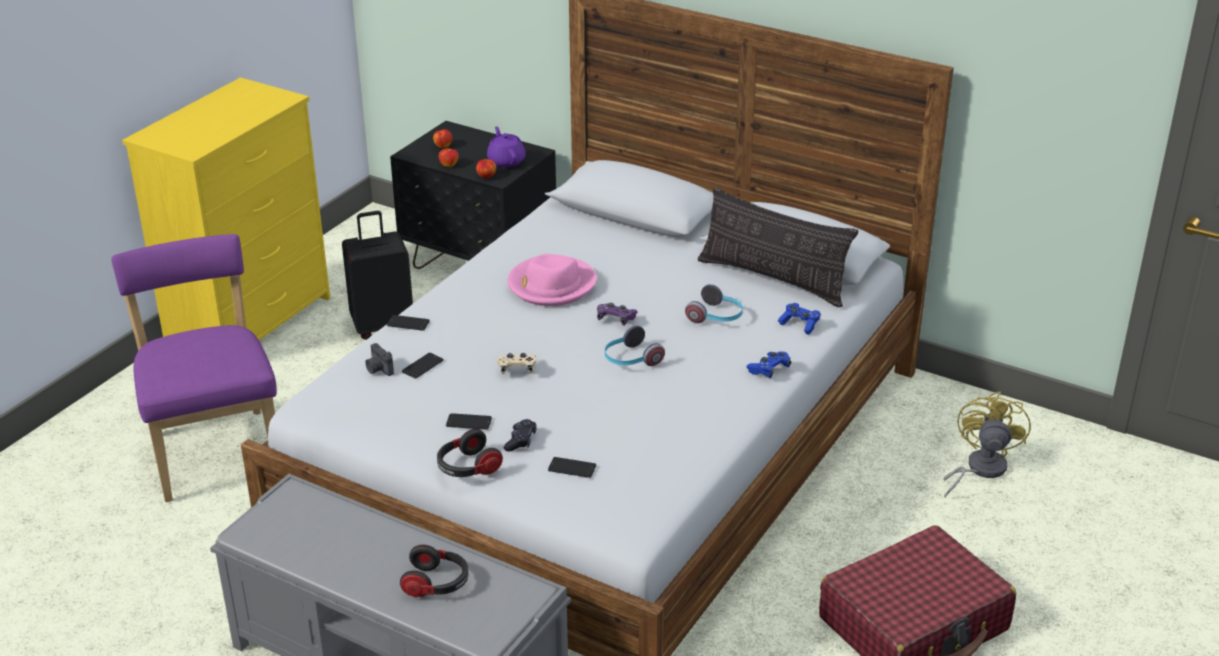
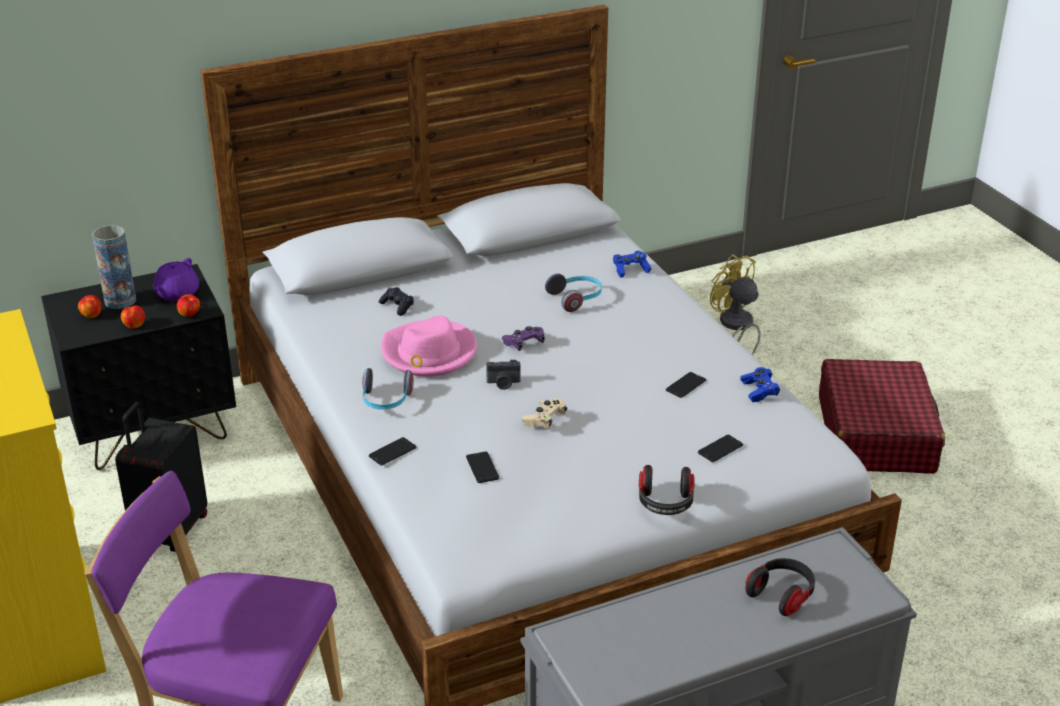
camera: 55 degrees left, 0 degrees up
(378, 369) = (457, 495): camera -> camera (503, 383)
(468, 422) = (596, 477): phone -> phone (685, 385)
(473, 147) = (120, 301): none -> vase
(506, 161) = (176, 294): purple teapot -> purple teapot turned 90 degrees counterclockwise
(521, 441) = (653, 460): black game controller -> black game controller (397, 306)
(630, 360) = (593, 361): headphones -> headphones (386, 401)
(769, 370) = (678, 308): blue game controller -> blue game controller (759, 391)
(773, 279) = (552, 254): pillow -> none

